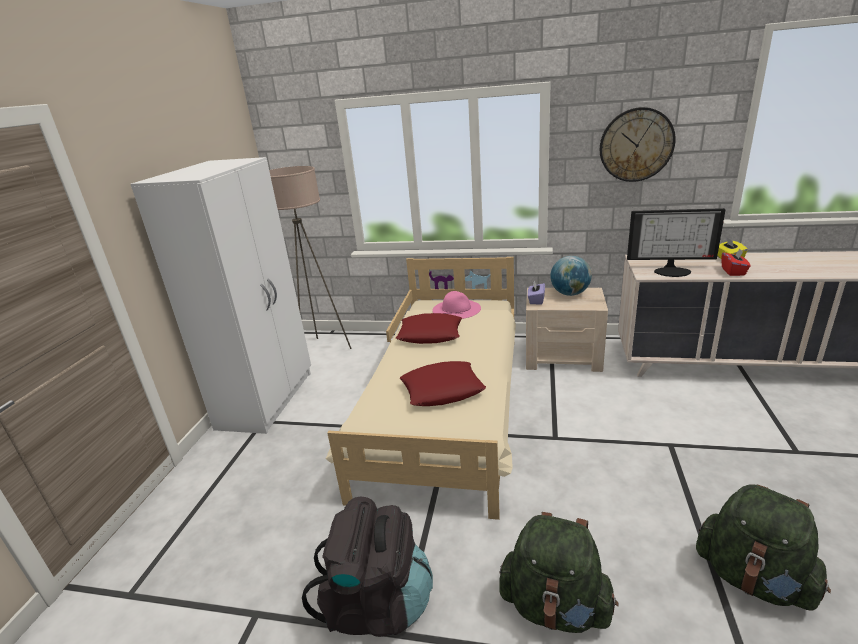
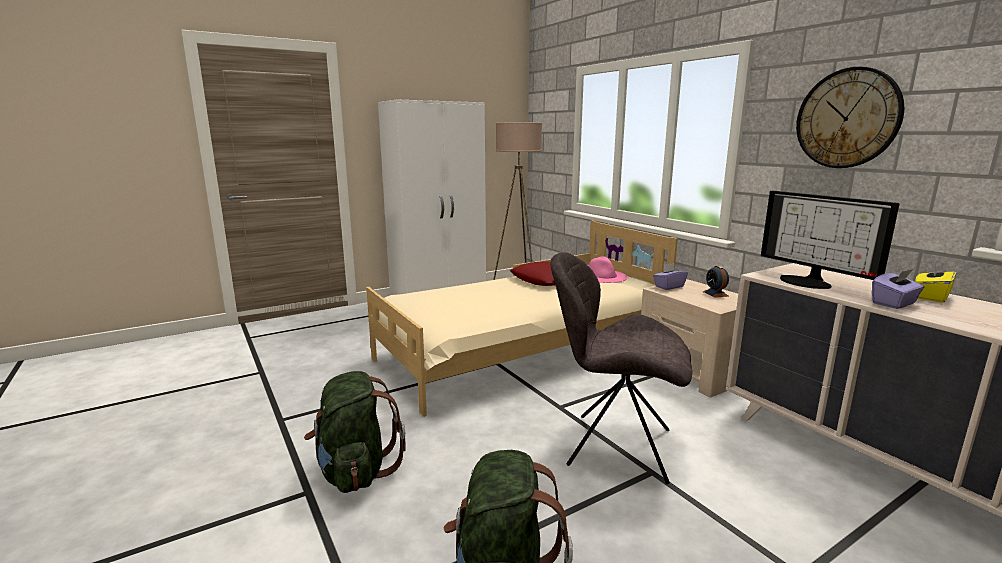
camera: 45 degrees right, 10 degrees down
(377, 603) = (298, 402): black backpack -> none
(442, 390) = (474, 304): red pillow -> none
(570, 294) = (715, 294): globe -> alarm clock
(629, 442) = (615, 446): none -> grey chair
(733, 271) = (894, 303): red tissue box -> purple tissue box

